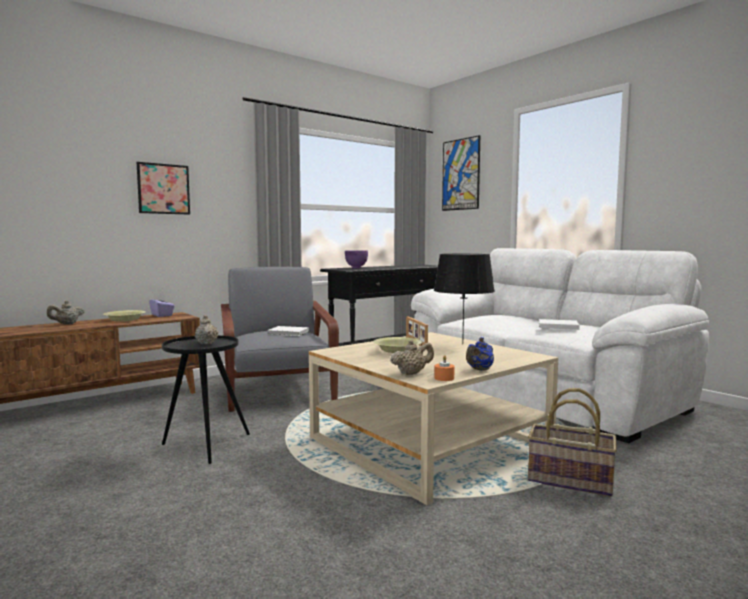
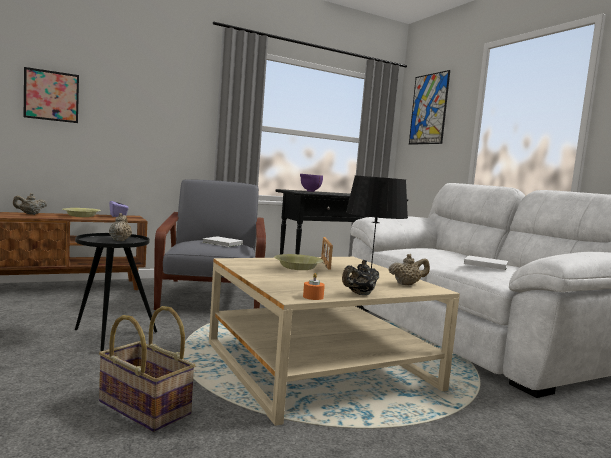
camera: 10 degrees right, 0 degrees up
(163, 189) = (132, 101): picture -> picture (51, 96)
(411, 373) = (286, 288): beige teapot -> beige teapot (407, 284)
(479, 370) = (360, 294): blue teapot -> black teapot
(569, 481) = (444, 426): basket -> basket (143, 408)

